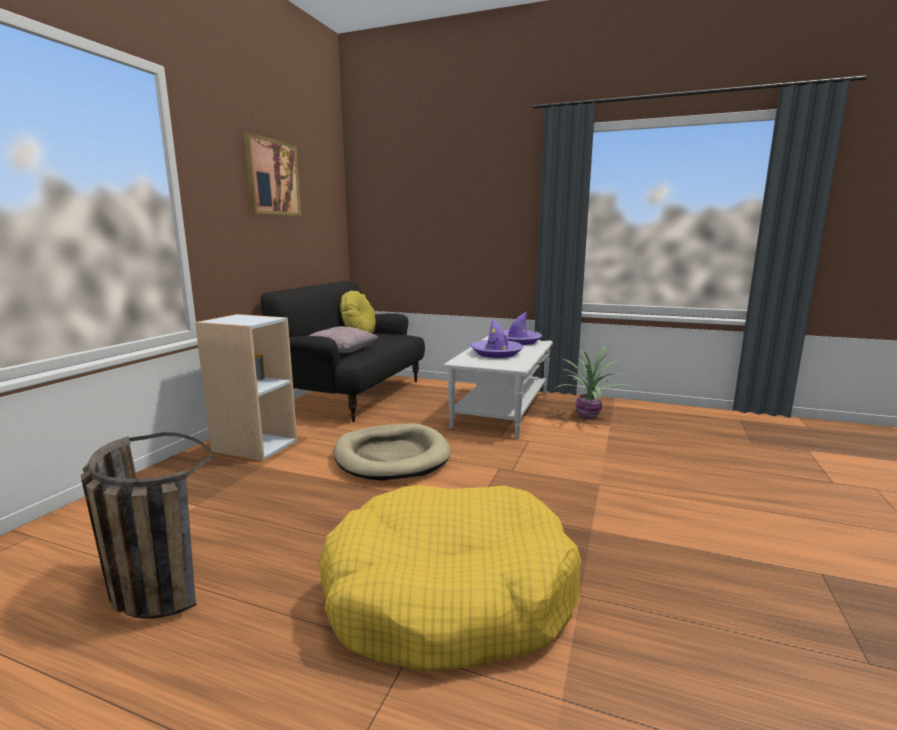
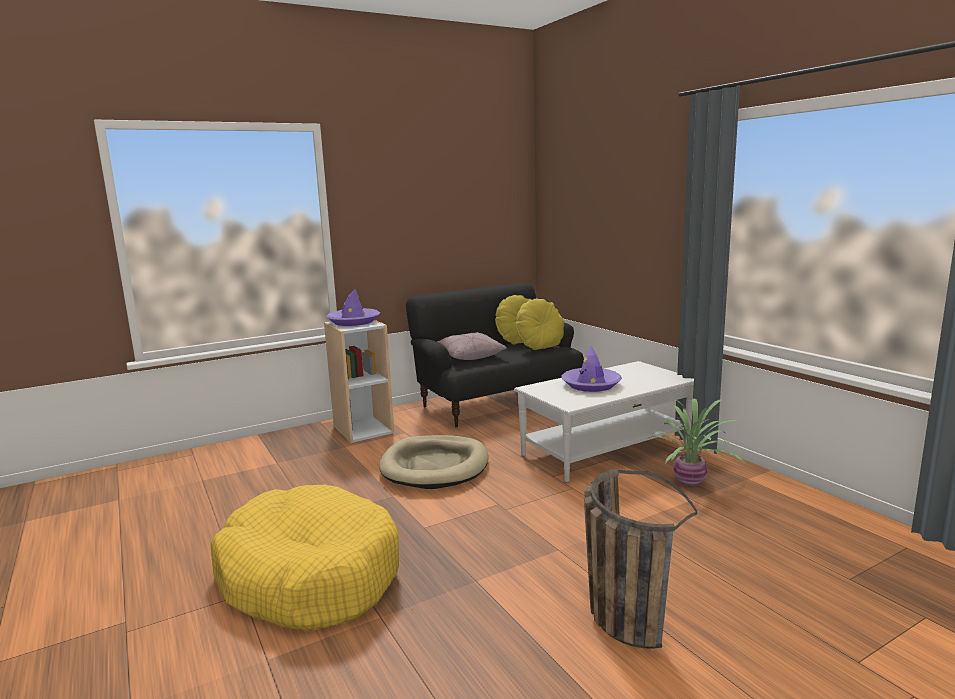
camera: 40 degrees right, 0 degrees up
(148, 585) = (198, 501): basket -> basket (619, 609)
(272, 177) = (430, 191): picture -> none
(388, 337) = (540, 347): none -> yellow pillow
(518, 341) = (651, 374): purple hat -> purple hat (353, 322)

